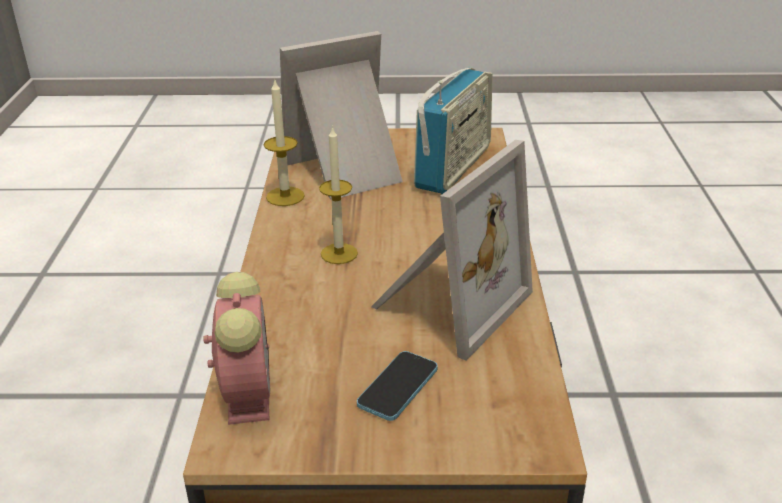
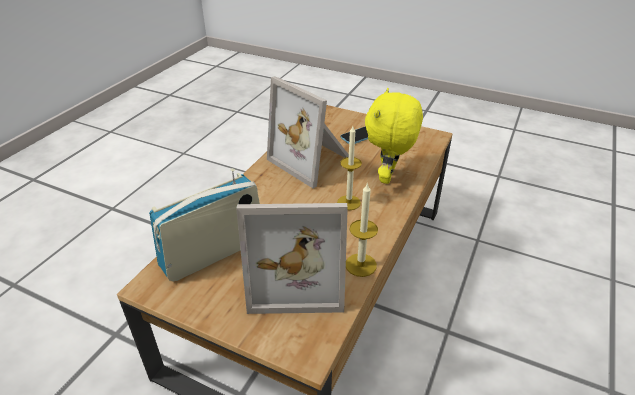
camera: 155 degrees left, 5 degrees up
(247, 392) = (423, 149): alarm clock -> none
(296, 309) = (388, 177): none -> yellow plush toy
(446, 302) = (313, 160): picture frame -> picture frame turned 105 degrees counterclockwise

